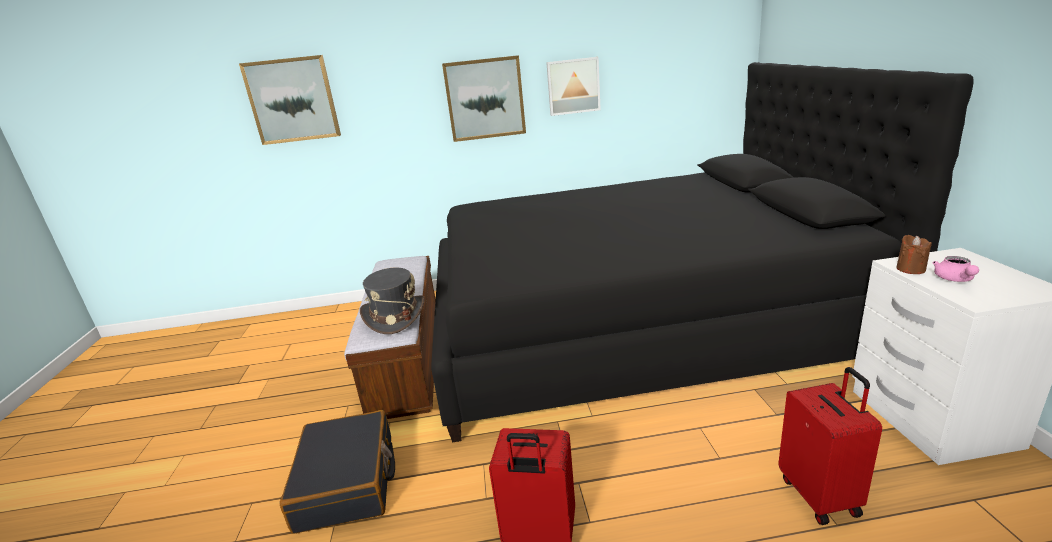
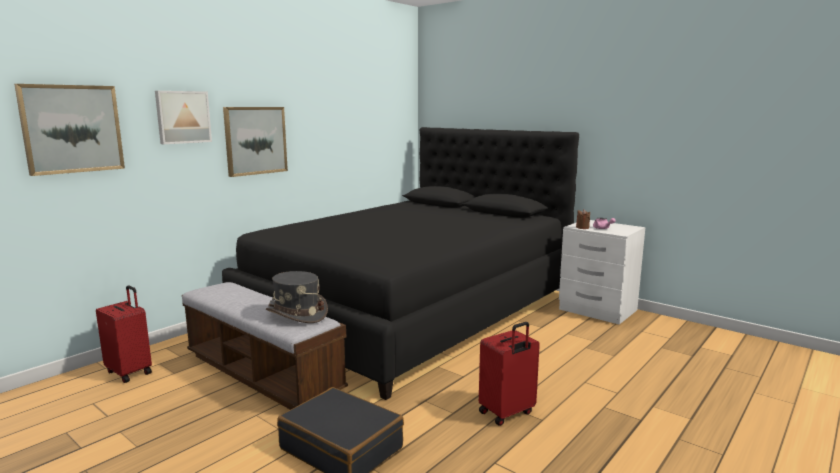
camera: 45 degrees left, 10 degrees down
(573, 86) = (317, 135): picture -> picture (183, 117)
(820, 495) = (596, 349): red suitcase -> red suitcase (130, 372)

